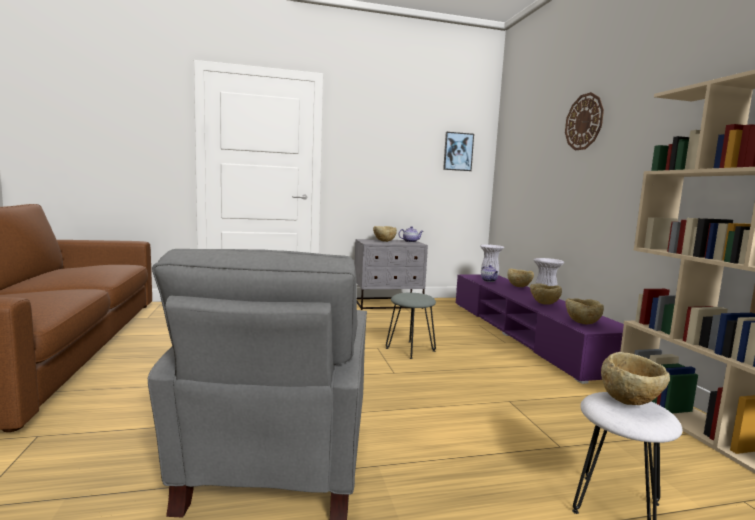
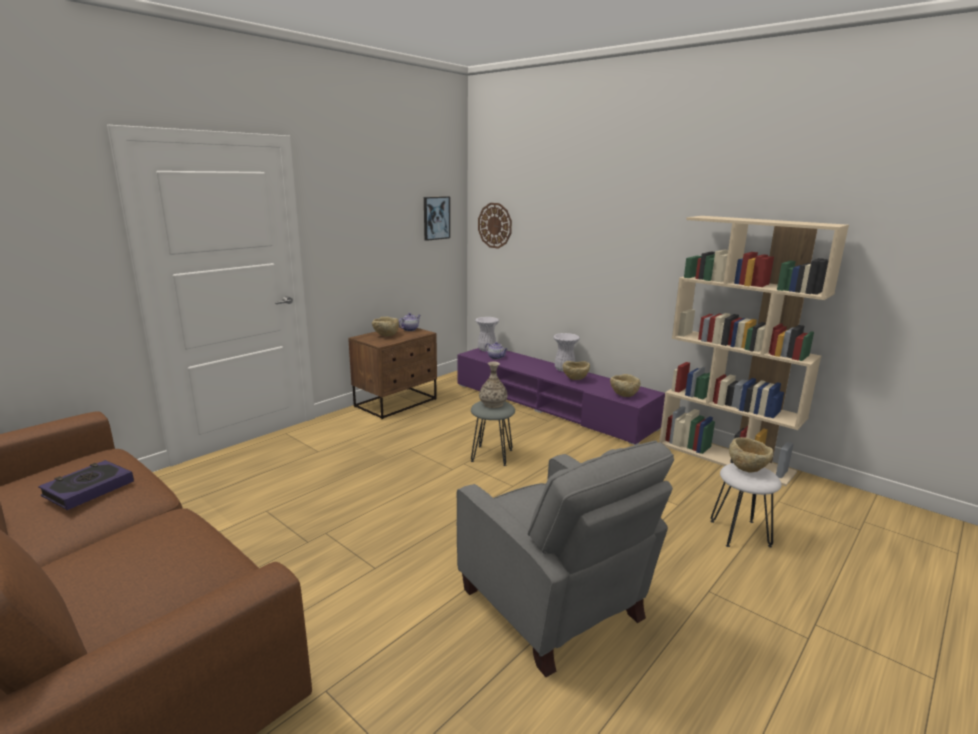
camera: 35 degrees left, 10 degrees up
(82, 270) = (88, 489): none -> book
(388, 304) = (396, 403): grey nightstand -> brown nightstand
(414, 295) = (493, 404): none -> vase
(519, 286) = (528, 359): beige bowl -> none
(584, 122) = (590, 208): wall clock -> wall clock (495, 225)

